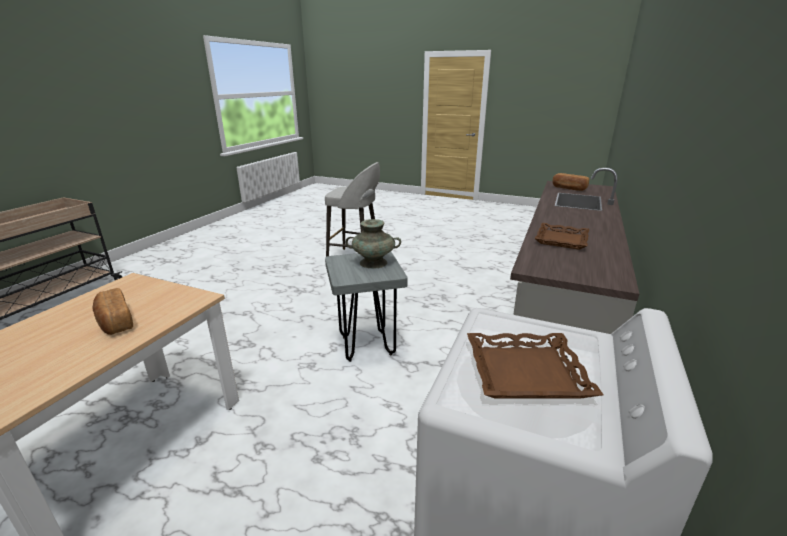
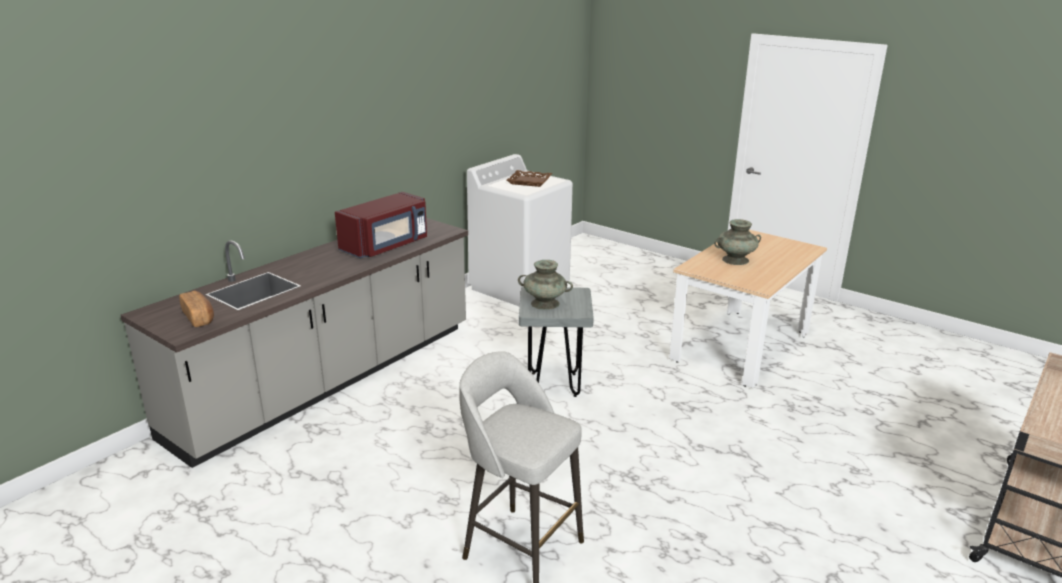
camera: 165 degrees left, 0 degrees up
(115, 322) = (735, 260): bread -> turquoise vase
(562, 240) = (386, 246): brown tray -> red microwave

